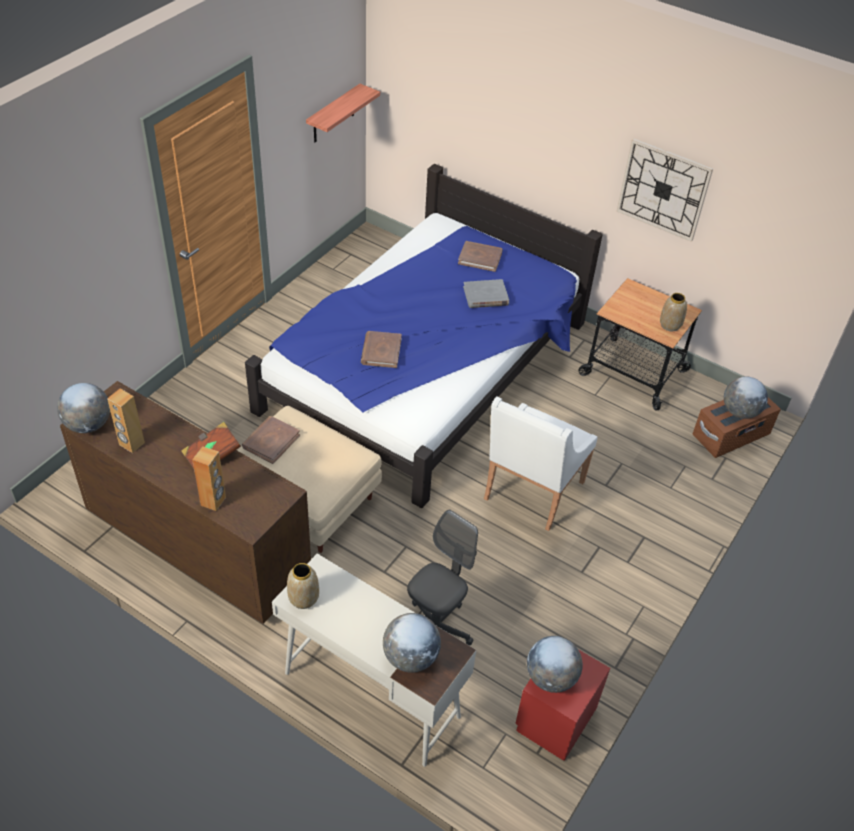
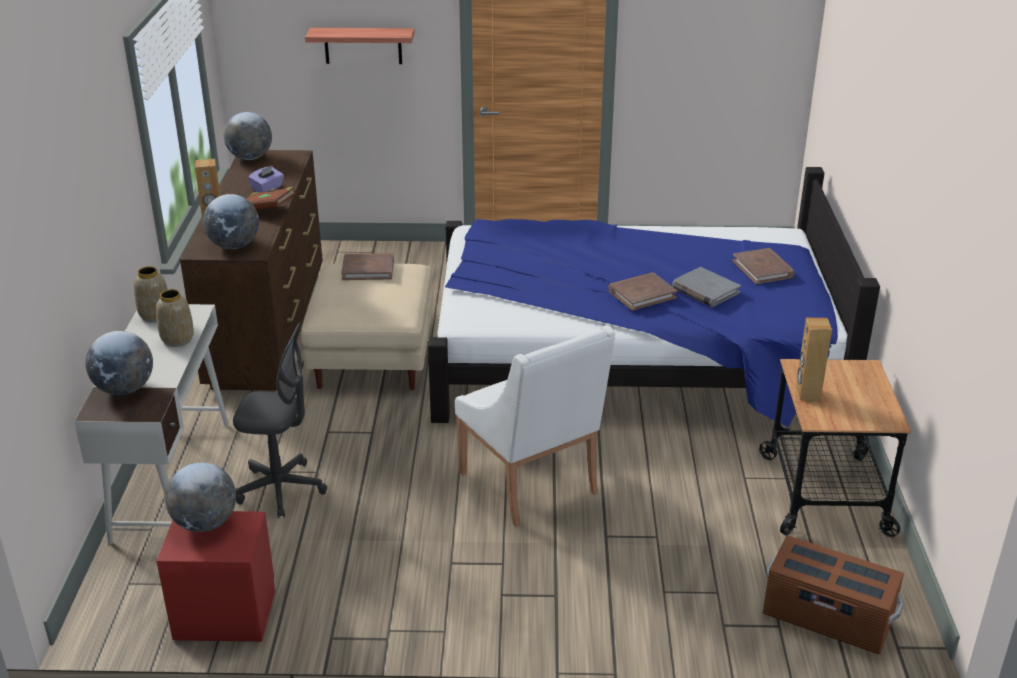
camera: 60 degrees right, 15 degrees down
(131, 444) = (246, 178): brown speaker -> brown speaker (807, 393)
(169, 439) = (267, 189): none -> purple tissue box
(333, 114) = (747, 72): shelf -> shelf (363, 45)
(381, 351) = (537, 265): brown book -> brown book (642, 294)
(531, 492) = (532, 484): white armchair -> white armchair turned 120 degrees counterclockwise
(663, 189) = (925, 226): wall clock -> none
(670, 325) = (841, 415): vase -> vase (178, 340)
(740, 412) = (829, 571): globe -> globe (234, 246)

